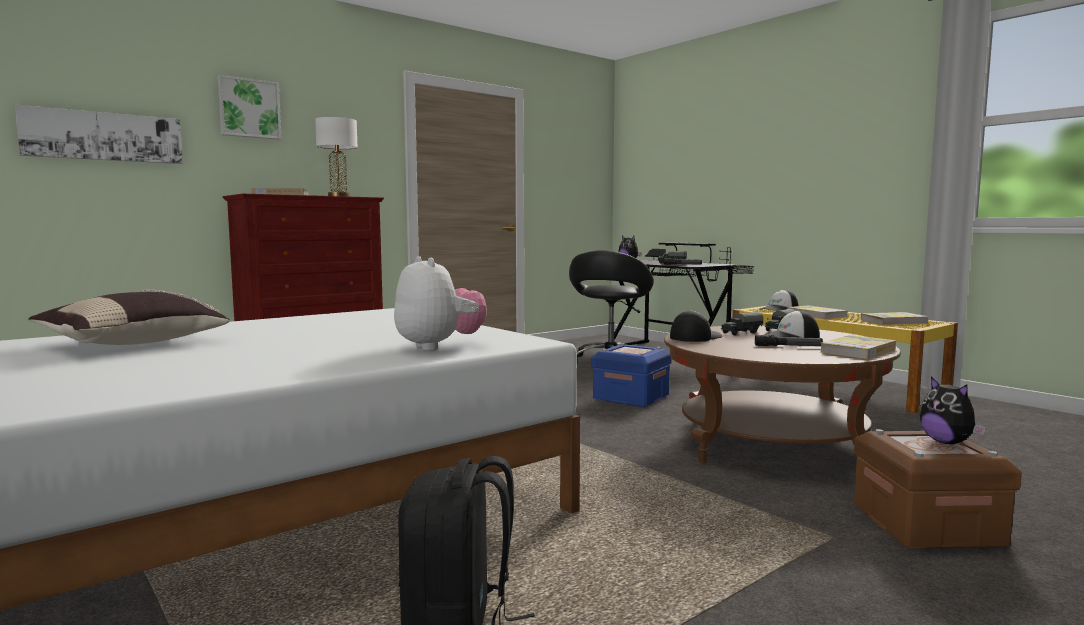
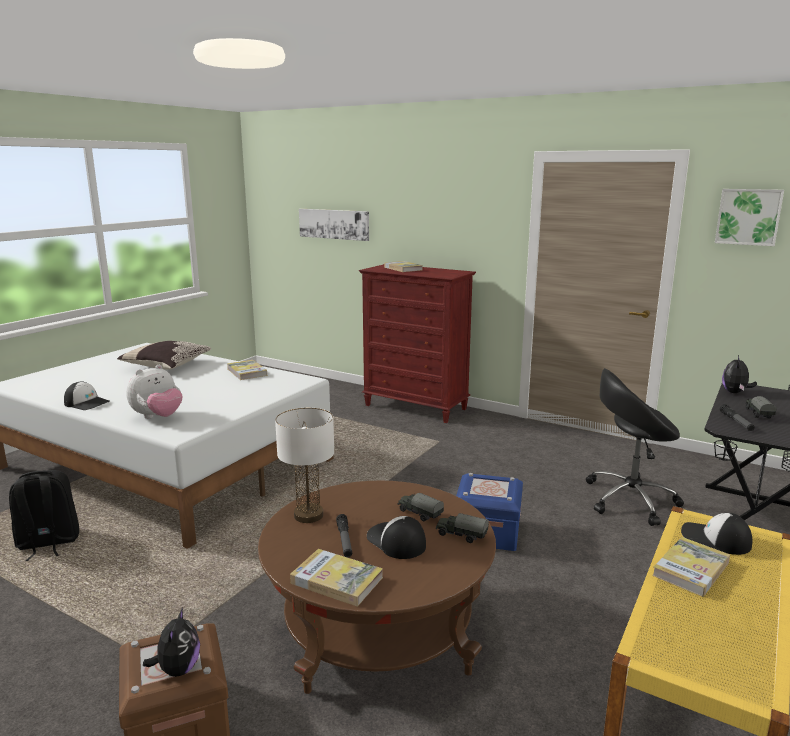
camera: 70 degrees right, 10 degrees up
(249, 108) = (408, 200): picture -> picture (748, 217)
(339, 197) = (437, 273): table lamp -> table lamp (309, 515)
(695, 337) = (375, 493): cap -> cap (87, 403)
(894, 321) = (698, 641): book -> book (247, 372)
(947, 442) = (178, 669): plush toy -> plush toy turned 135 degrees clockwise

